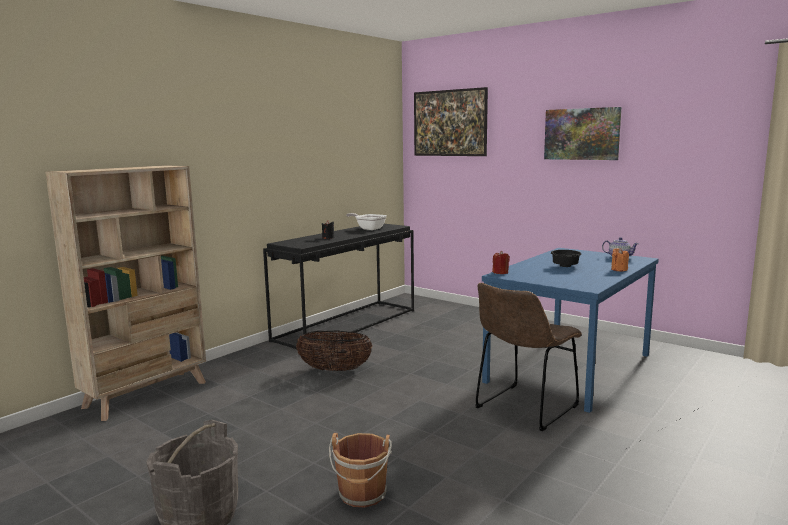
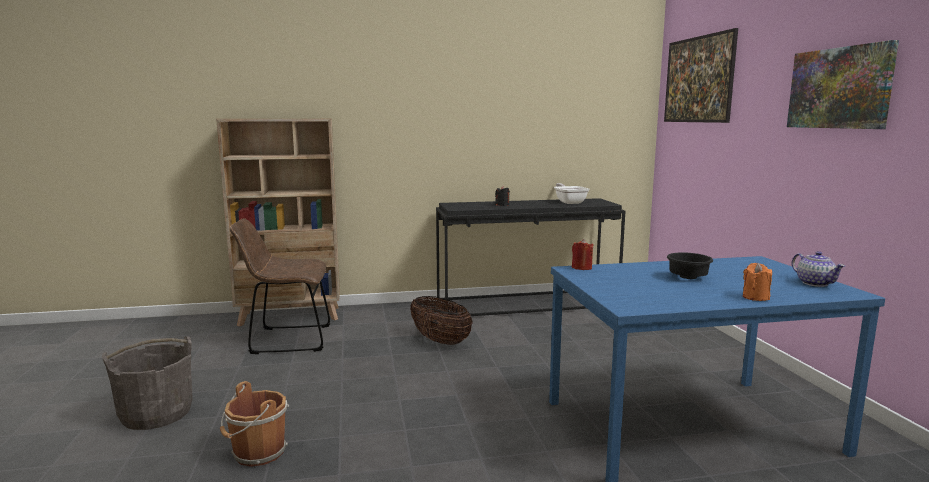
camera: 40 degrees right, 0 degrees up
(524, 409) = (539, 447): brown chair -> brown chair (286, 340)

